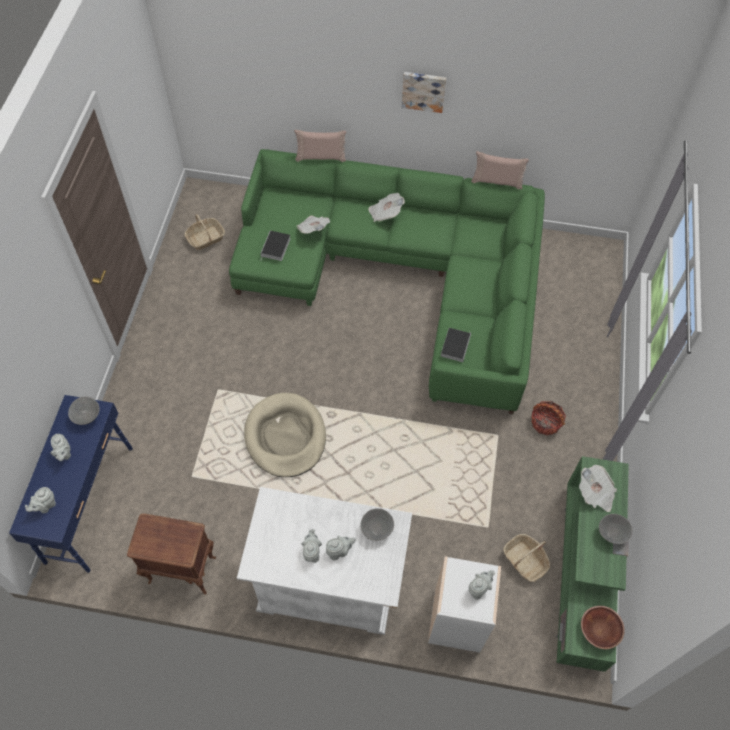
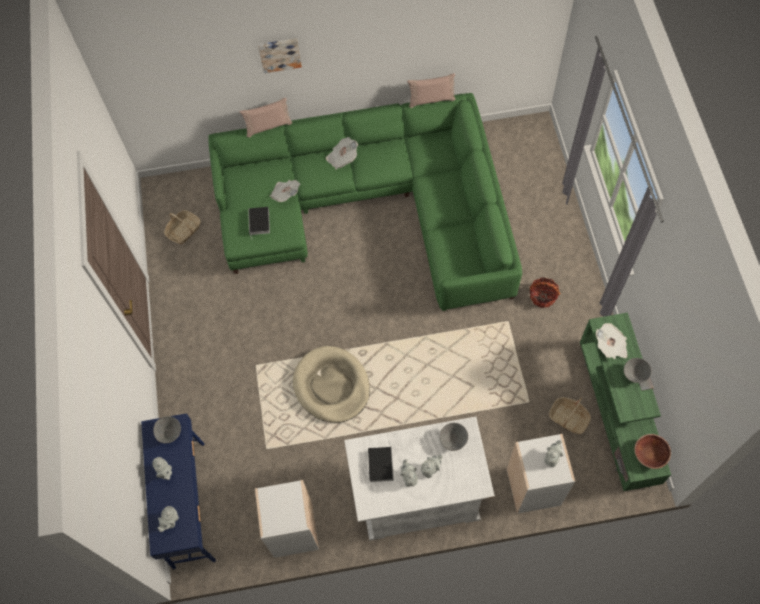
camera: 15 degrees left, 5 degrees up
(181, 570) = (293, 530): brown nightstand -> bookcase
(423, 90) = (349, 45): picture -> picture (279, 54)
(455, 345) = (449, 258): book -> book (380, 464)

